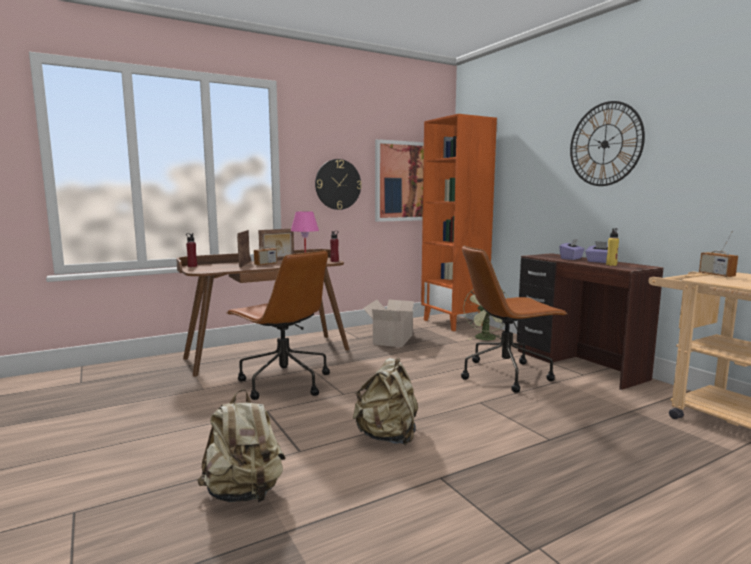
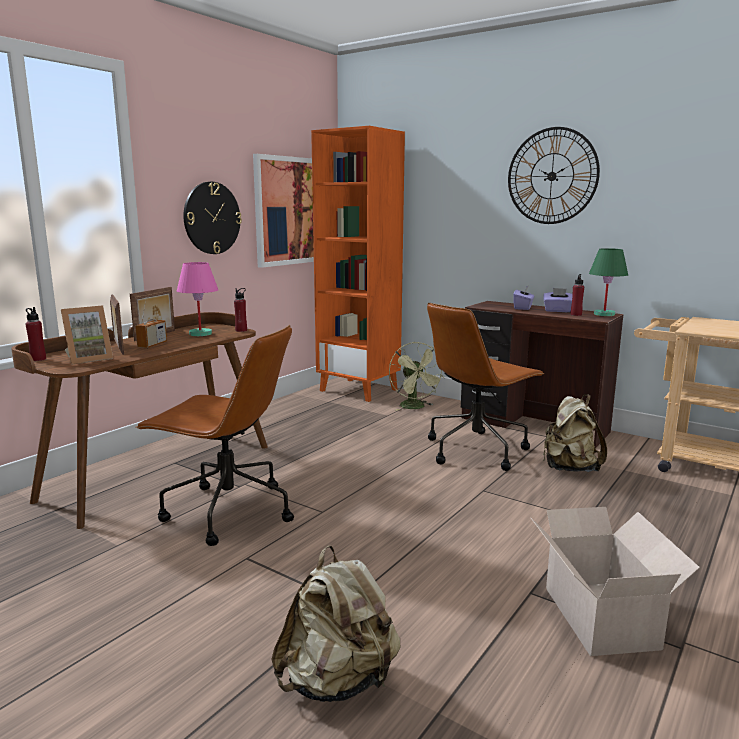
camera: 25 degrees left, 5 degrees up
(217, 268) = (88, 359): none -> picture frame
(387, 436) = (429, 557): beige backpack -> beige backpack (569, 468)
(394, 339) = (309, 423): cardboard box -> cardboard box (599, 615)
(611, 265) = (576, 314): yellow bottle -> red bottle
(641, 266) = (604, 314): none -> green table lamp
(716, 275) = (695, 323): radio -> none

